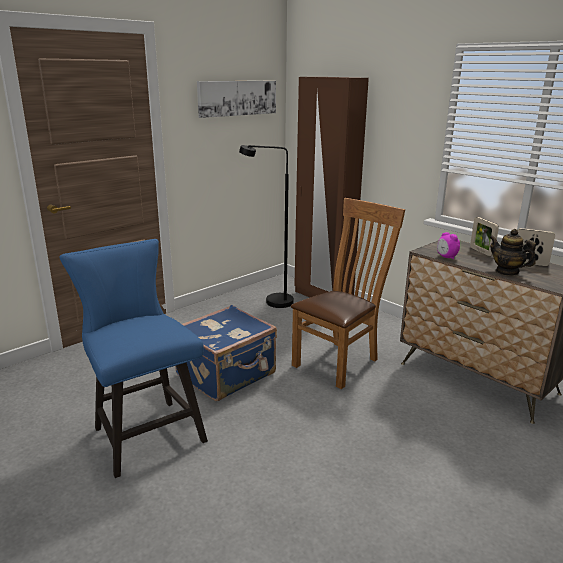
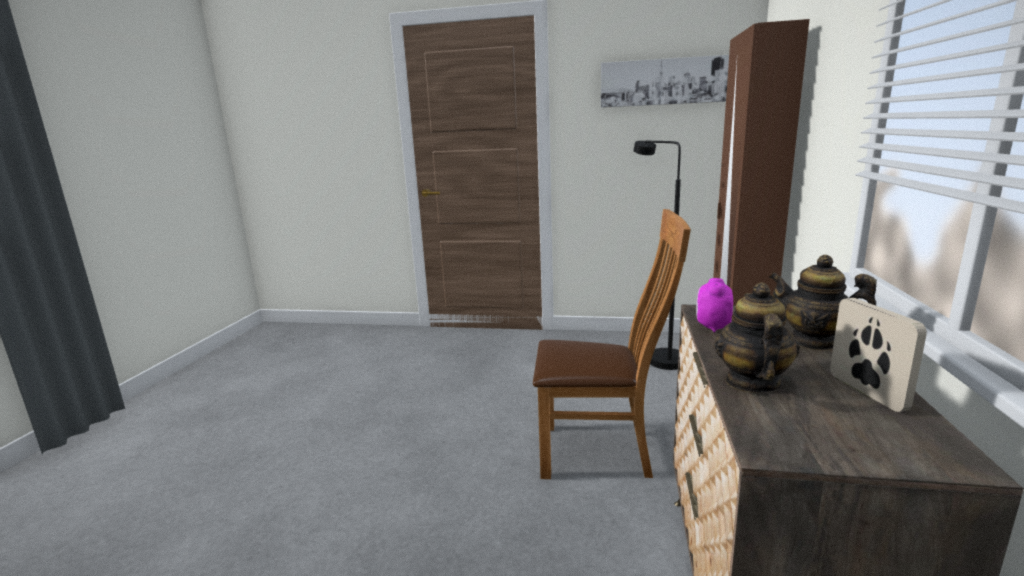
camera: 55 degrees right, 5 degrees down
(145, 431) = (348, 407): blue chair -> none
(227, 375) = (478, 401): blue suitcase -> none
(481, 251) = (814, 341): picture frame -> teapot

